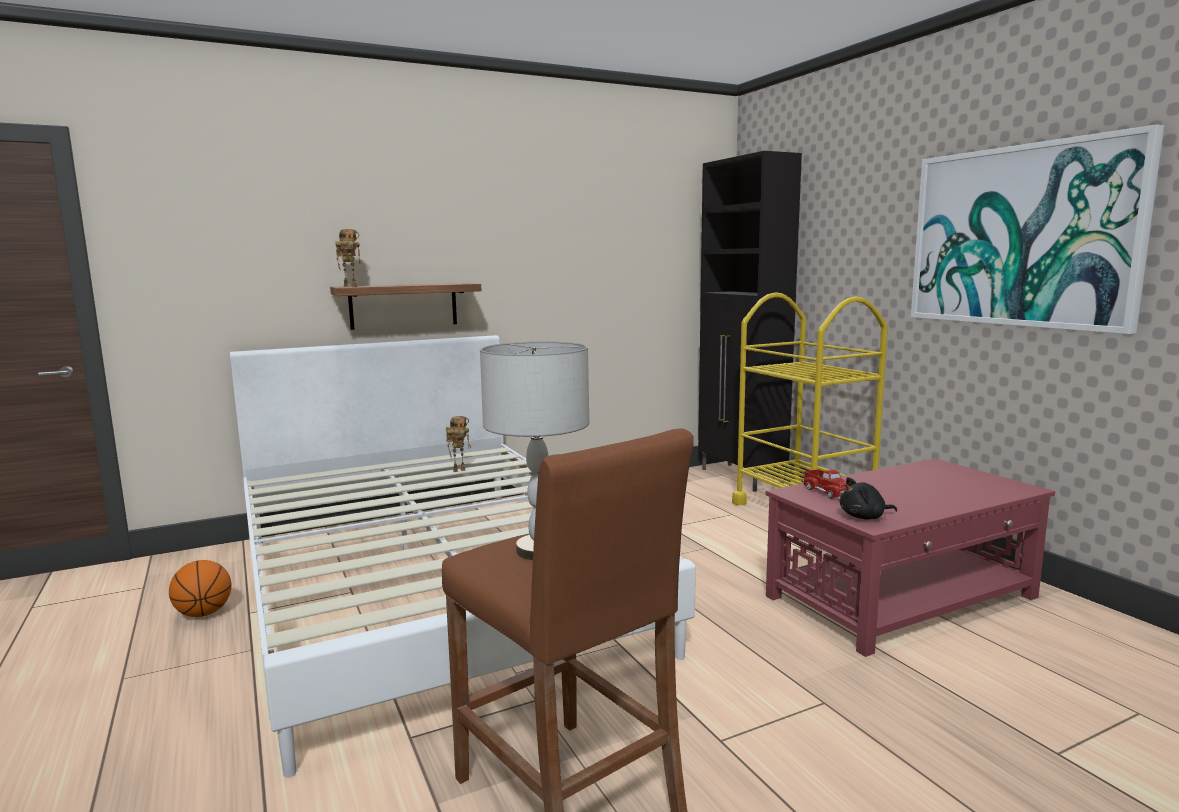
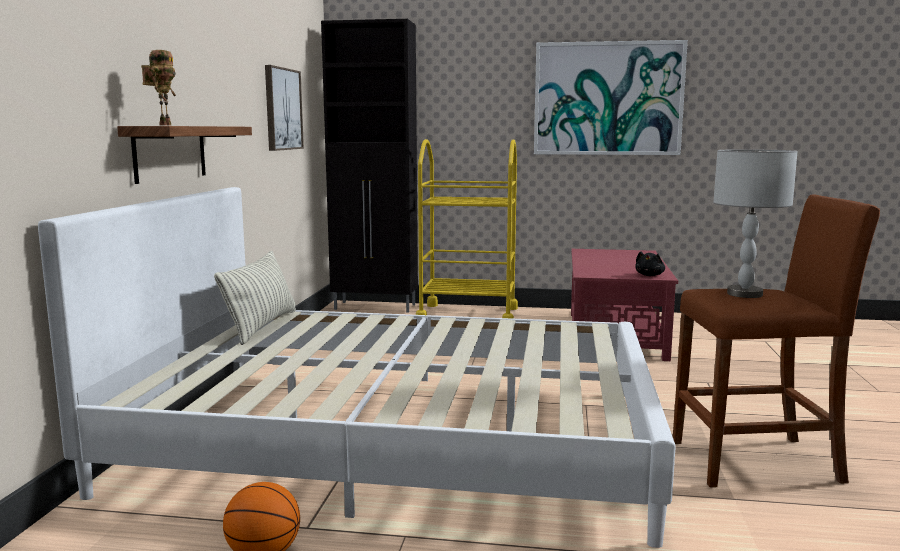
camera: 55 degrees left, 0 degrees up
(459, 460) = (261, 326): none -> pillow
(459, 470) = (296, 331): toy robot -> none
(617, 261) = (282, 109): none -> picture
(827, 492) = (597, 270): toy truck -> none

